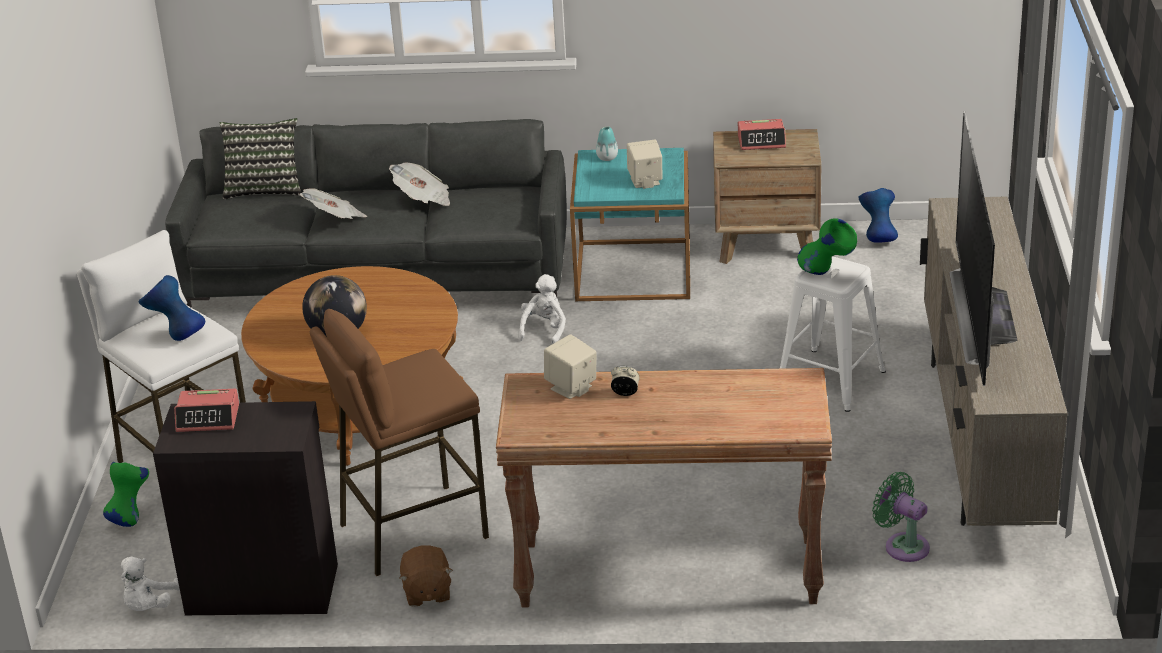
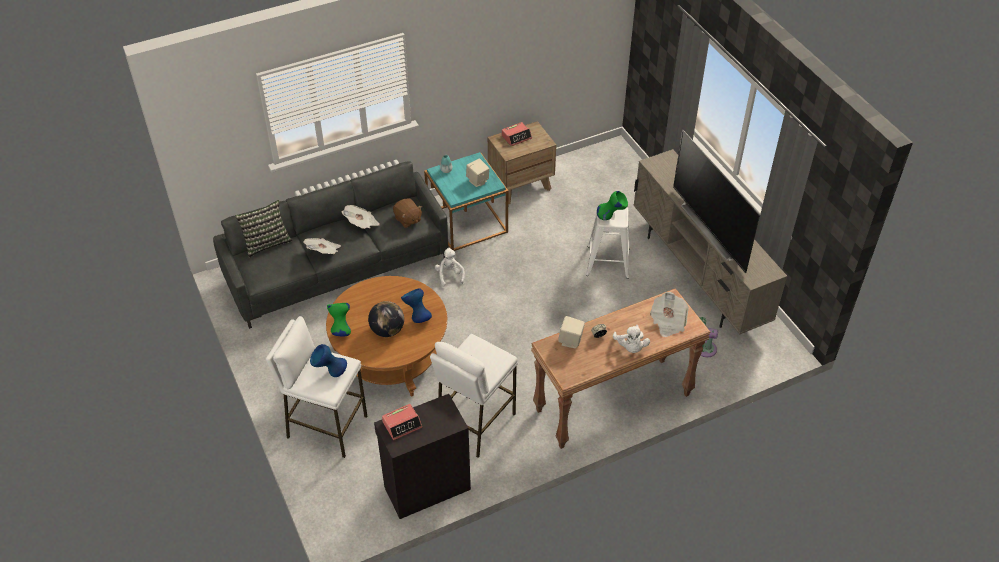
camera: 30 degrees left, 15 degrees up
(131, 517) = (323, 470): green vase -> green vase (341, 329)
(149, 606) = (376, 521): white plush toy -> white plush toy (630, 347)
(412, 530) = (475, 423): brown stool -> white stool
(426, 592) = (509, 458): brown plush toy -> brown plush toy (407, 220)
(765, 408) = (668, 322): none -> newspaper
(877, 238) = (571, 165): blue vase -> blue vase (417, 316)

